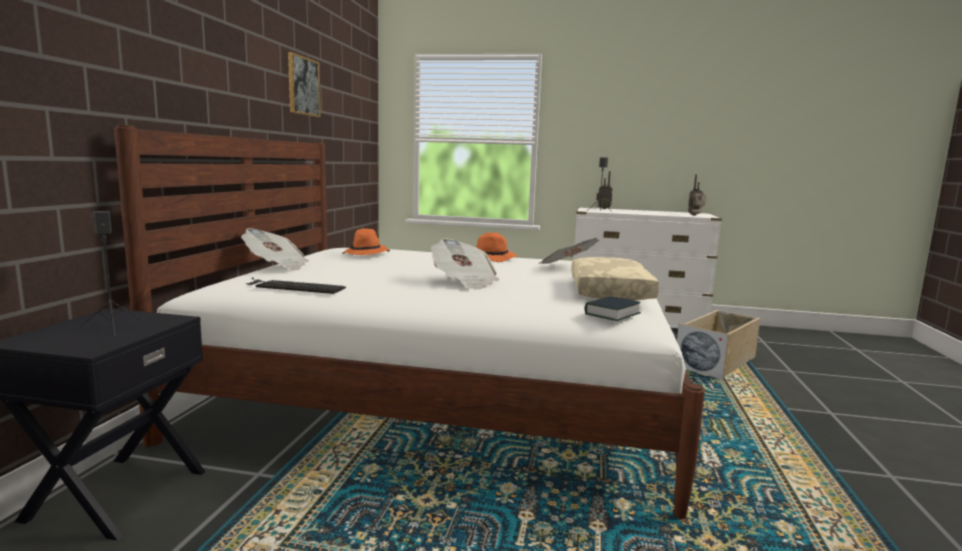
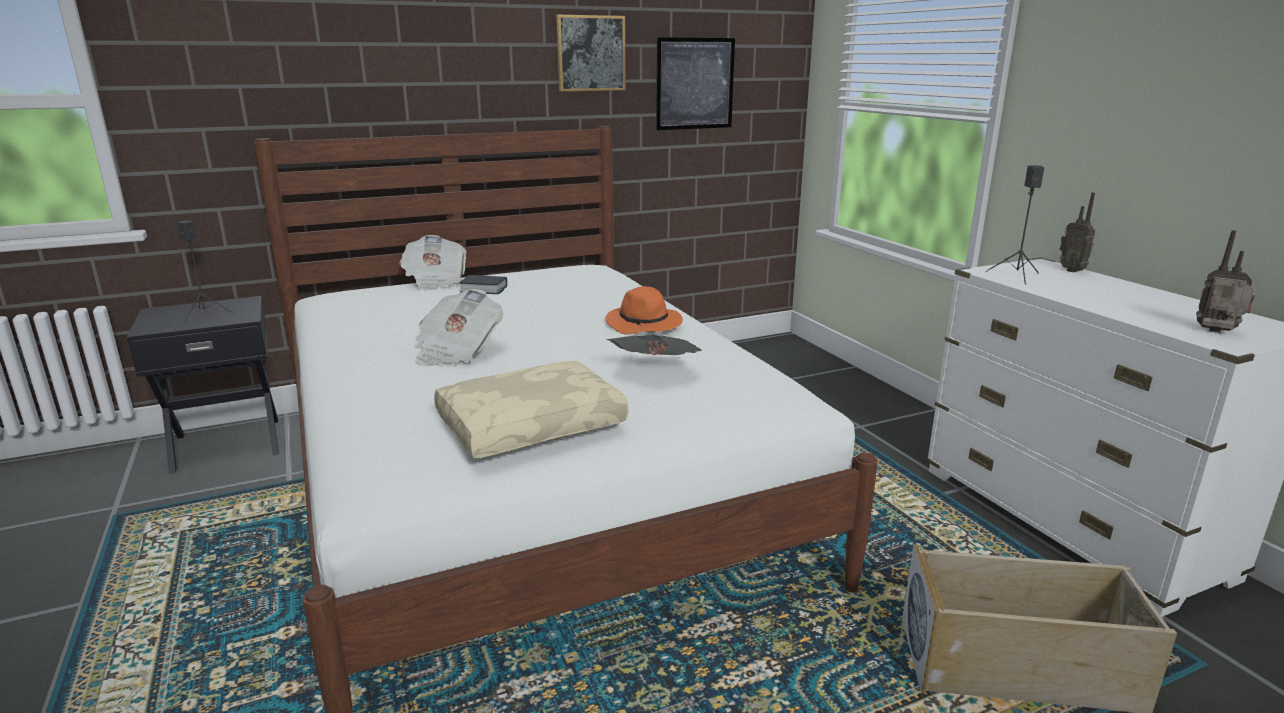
camera: 55 degrees right, 10 degrees up
(292, 286) = (348, 310): keyboard -> none
(343, 118) = (695, 84): none -> picture
(366, 254) = (552, 283): orange hat -> none
(612, 314) = (382, 453): book -> book (483, 289)

